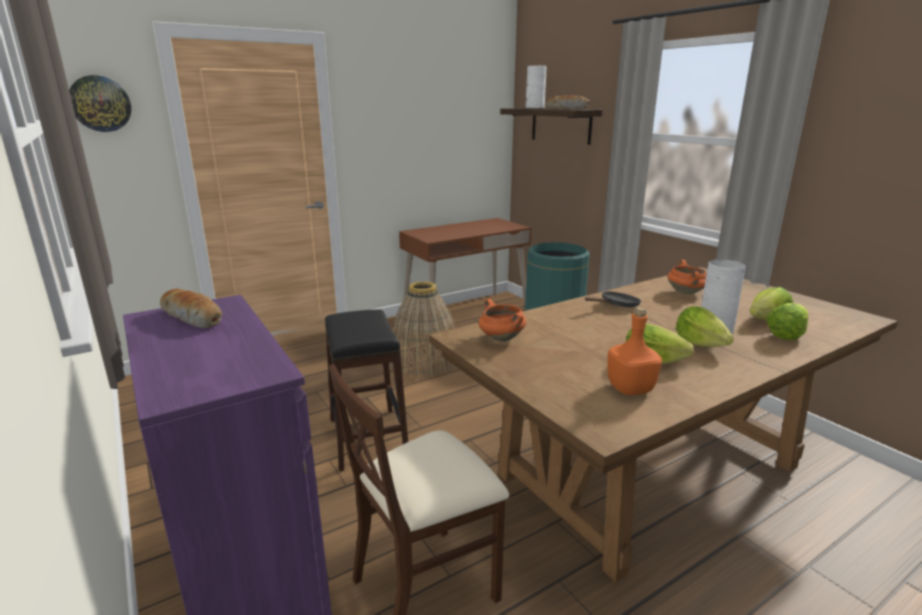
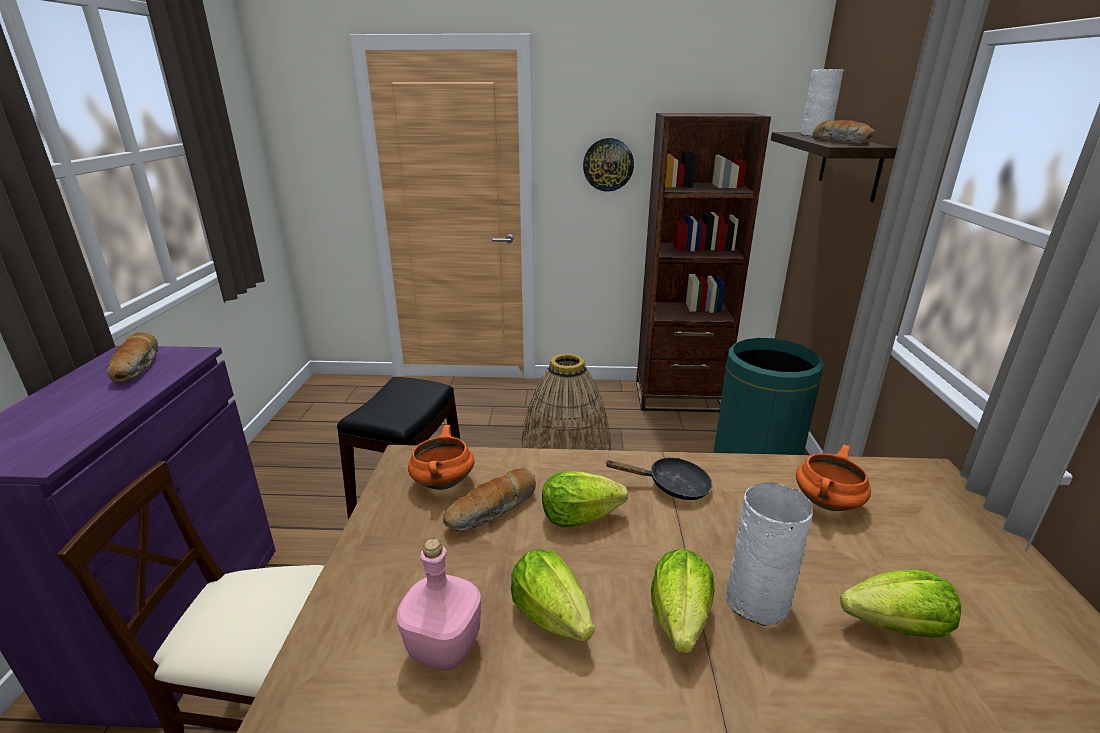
camera: 35 degrees right, 5 degrees up
(100, 104) = (303, 120): wall clock -> wall clock (608, 164)
(465, 311) = (679, 397): brown desk -> brown bookcase
(552, 339) = (493, 510): none -> bread
(629, 389) = (442, 647): orange bottle -> pink bottle
(785, 335) = (878, 681): lettuce -> lettuce (578, 517)

